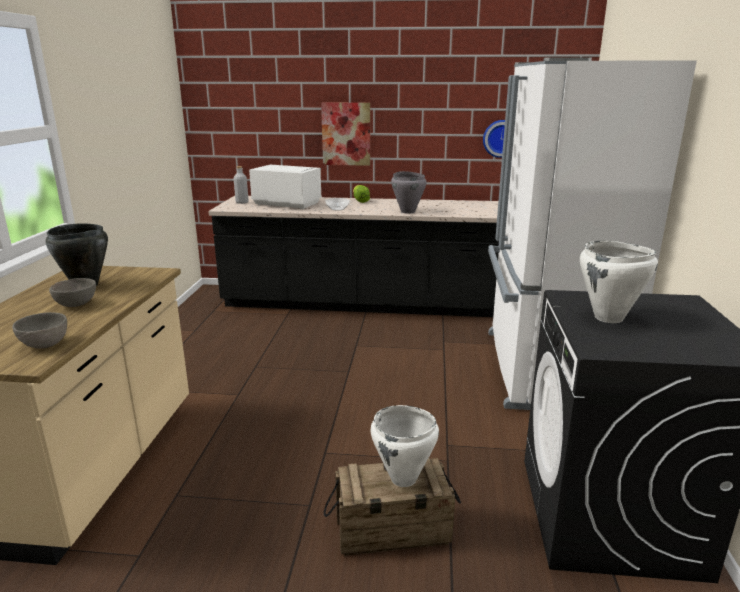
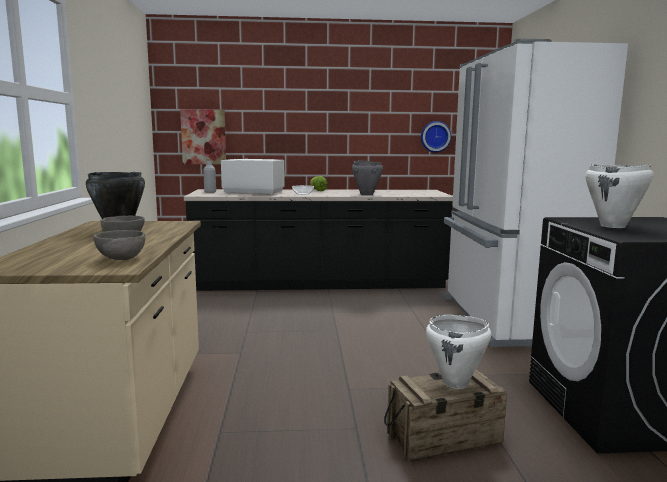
camera: 10 degrees left, 10 degrees down
(346, 134) = (303, 133): picture -> picture (203, 137)

